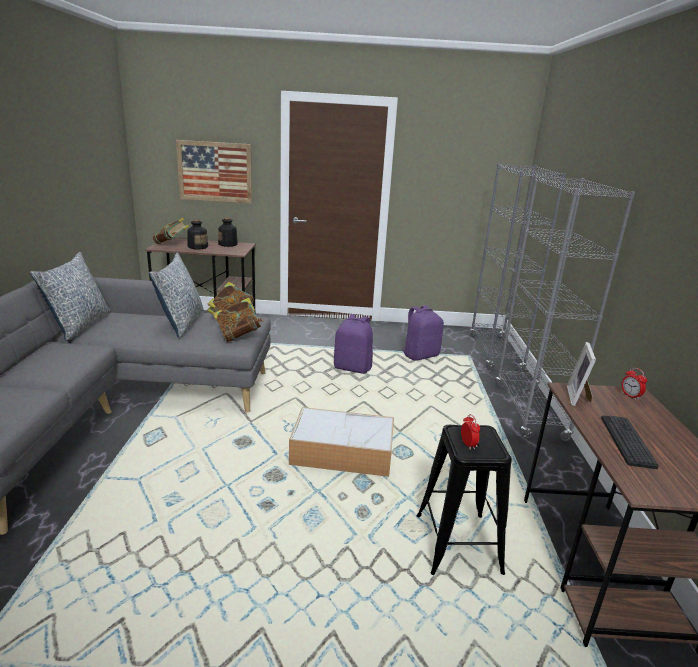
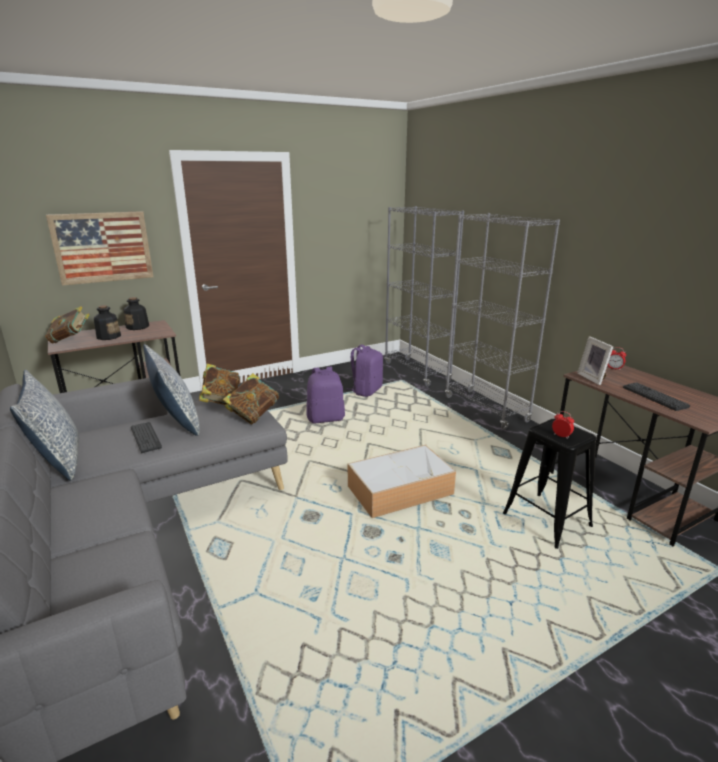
camera: 30 degrees left, 0 degrees up
(146, 328) = (146, 437): none -> keyboard

